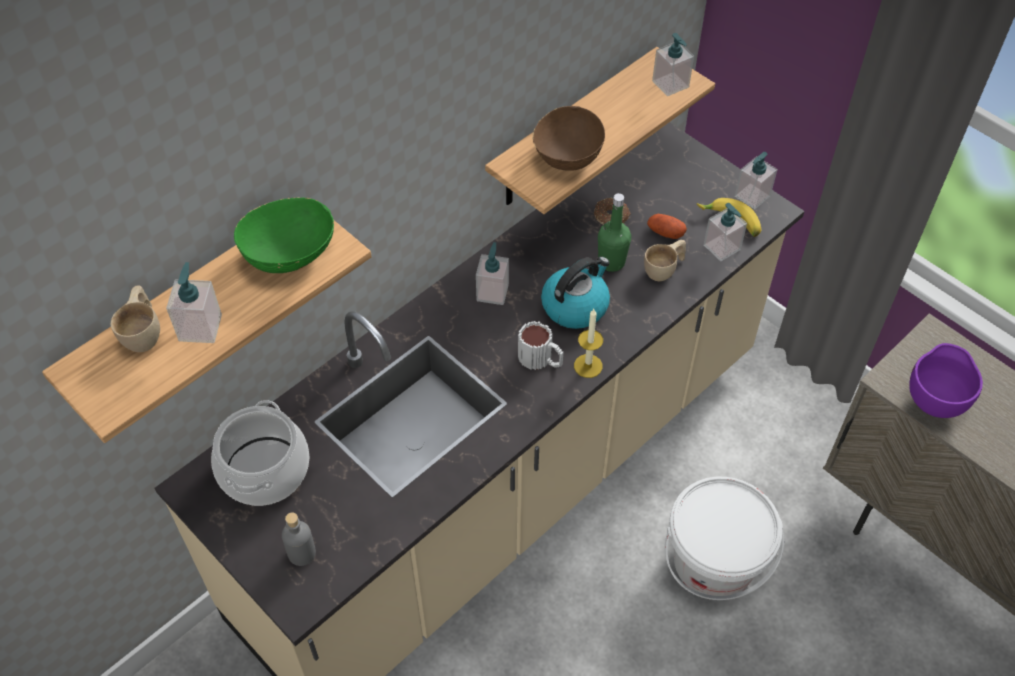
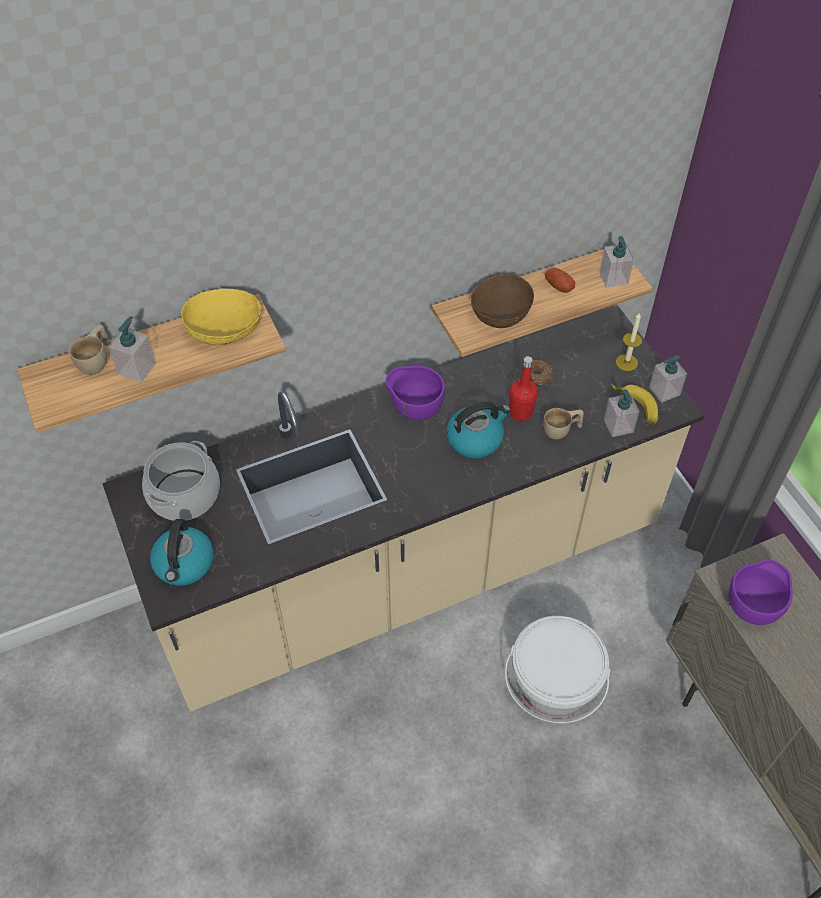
camera: 20 degrees right, 0 degrees up
(289, 253) = (225, 331): green bowl -> yellow bowl
(302, 553) = (184, 564): grey bottle -> kettle
(492, 292) = (414, 410): soap dispenser -> purple bowl
(541, 359) = (428, 473): mug -> none
(588, 366) = (463, 489): candle -> candle (626, 362)
(611, 262) = (520, 412): green bottle -> red bottle
(665, 232) = (576, 401): potato -> potato (558, 286)

